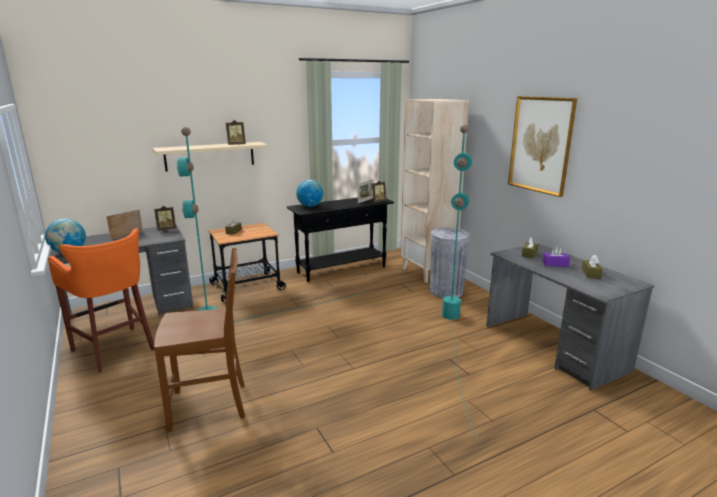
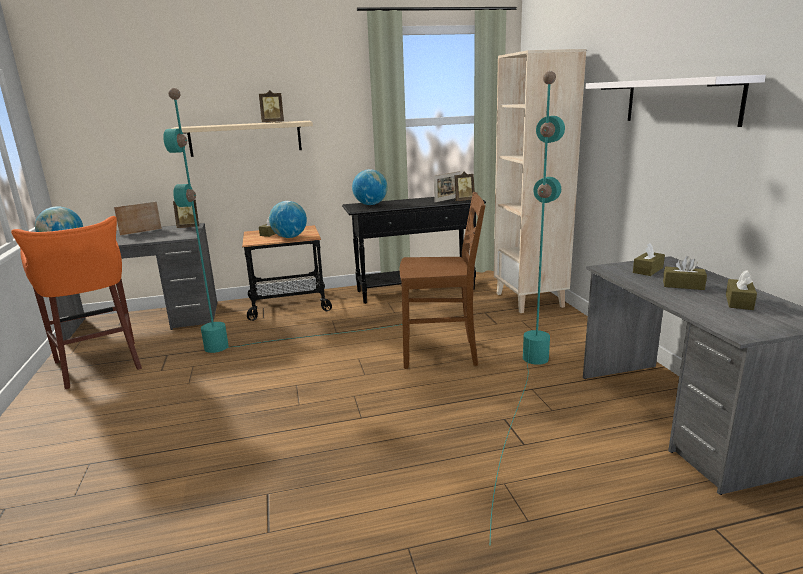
camera: 15 degrees right, 0 degrees up
(210, 405) = (156, 444): brown chair -> brown chair (441, 354)
(252, 234) = (289, 237): none -> globe
(446, 291) = (544, 326): grey trash can -> none
(541, 145) = (680, 101): picture -> white shelf
(555, 264) = (683, 285): purple tissue box -> brown tissue box

